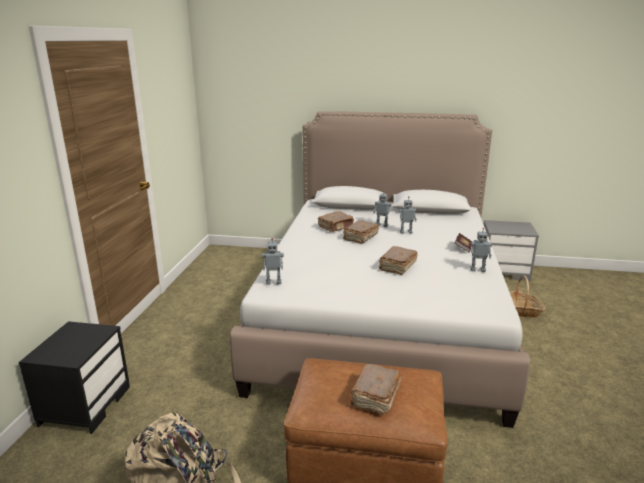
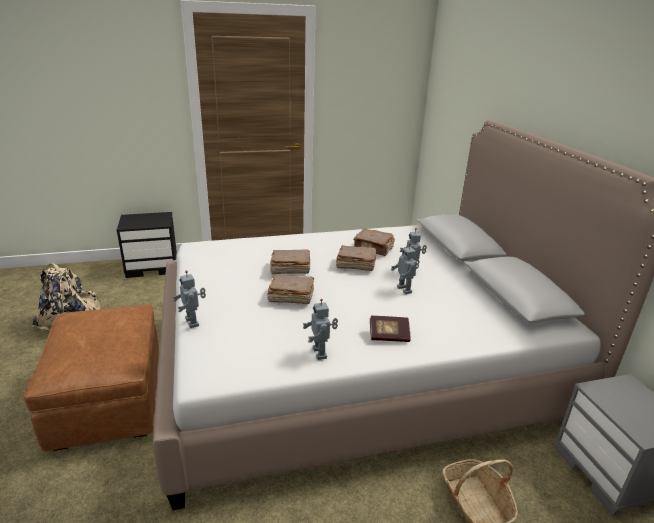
camera: 65 degrees right, 5 degrees up
(273, 282) = (214, 244): toy robot -> toy robot (193, 322)
(375, 397) = (79, 341): brown book -> brown book (290, 269)

